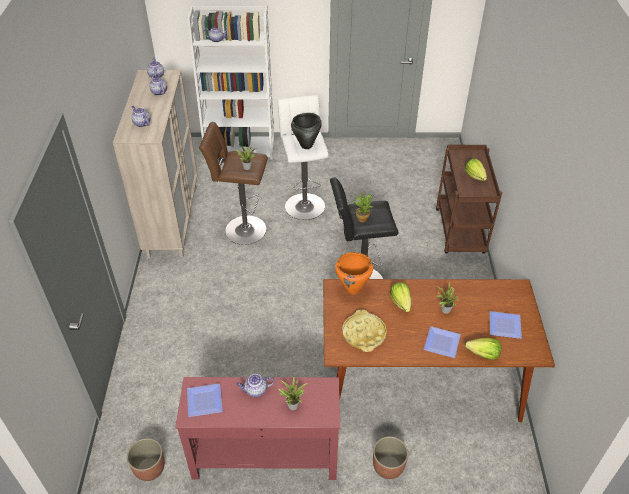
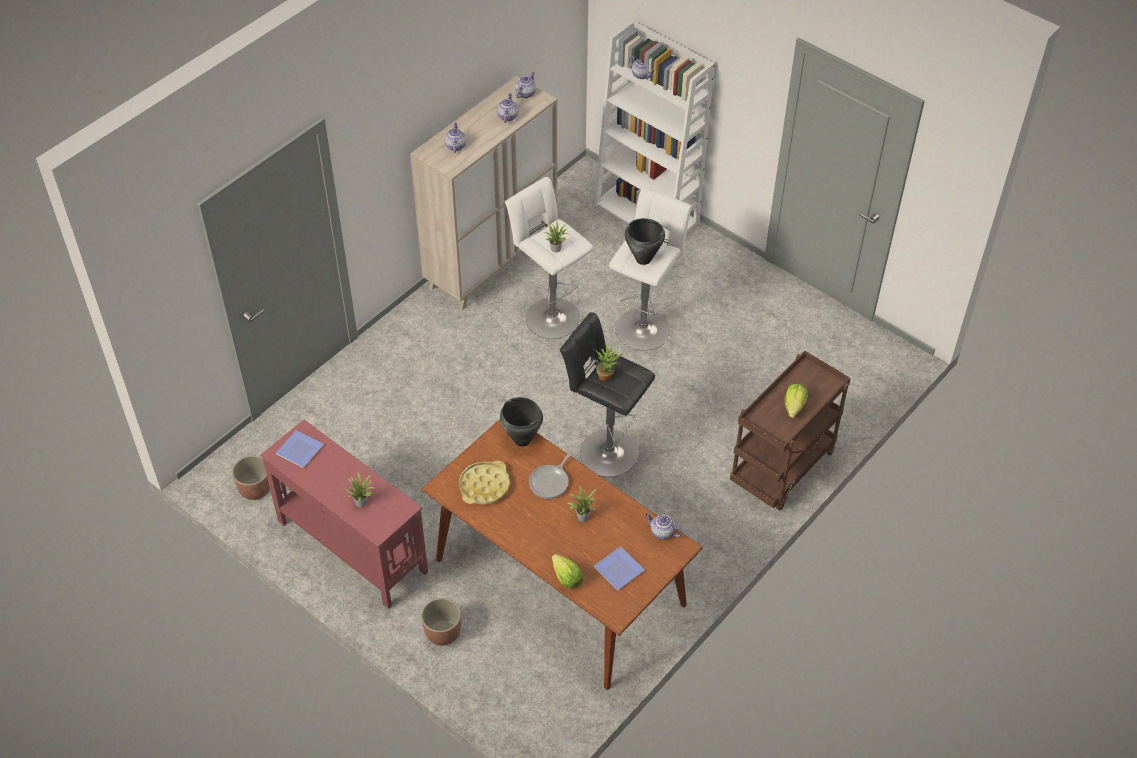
camera: 40 degrees right, 5 degrees up
(242, 229) = (550, 315): brown stool -> white stool
(255, 390) = (346, 470): teapot -> teapot (662, 532)
(353, 289) = (522, 440): orange cooking pot -> black cooking pot
(401, 302) = (550, 482): lettuce -> frying pan
(443, 342) = (544, 543): plate -> none

